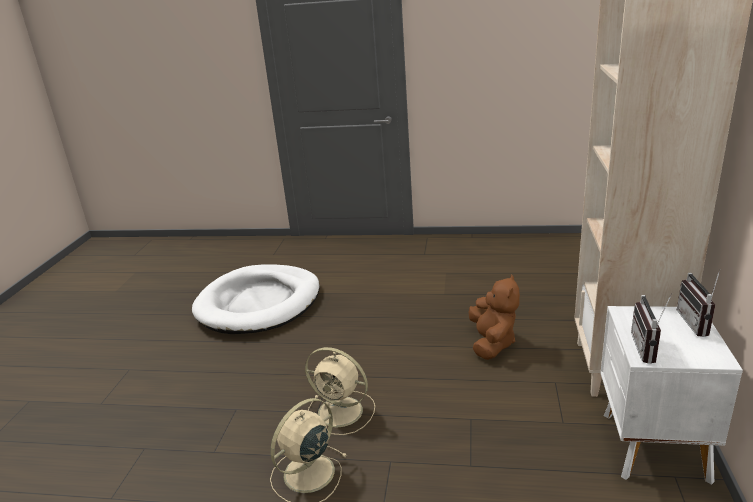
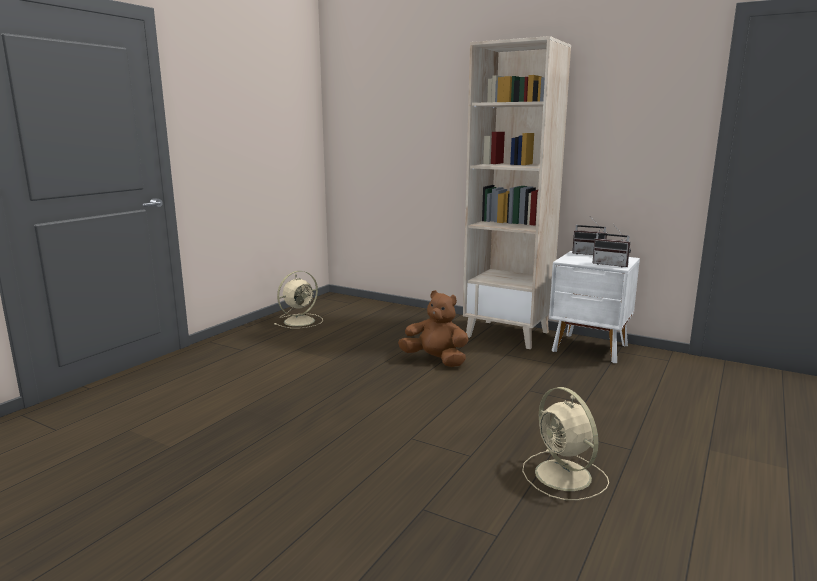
camera: 70 degrees left, 10 degrees down
(259, 303) = (185, 460): white dog bed -> none
(342, 412) = (480, 442): beige fan -> beige fan (300, 321)

